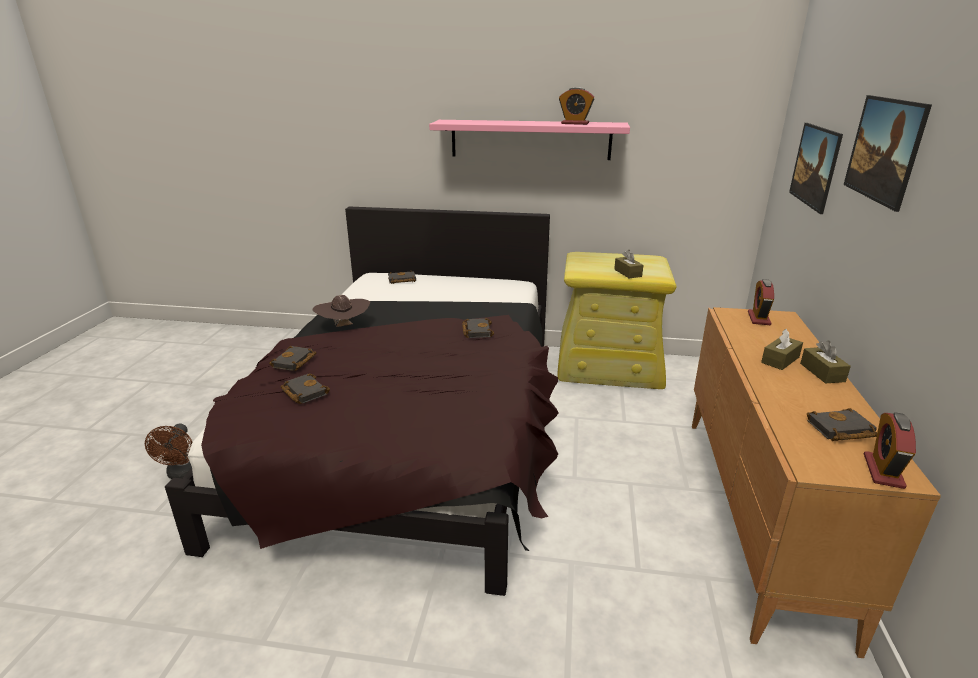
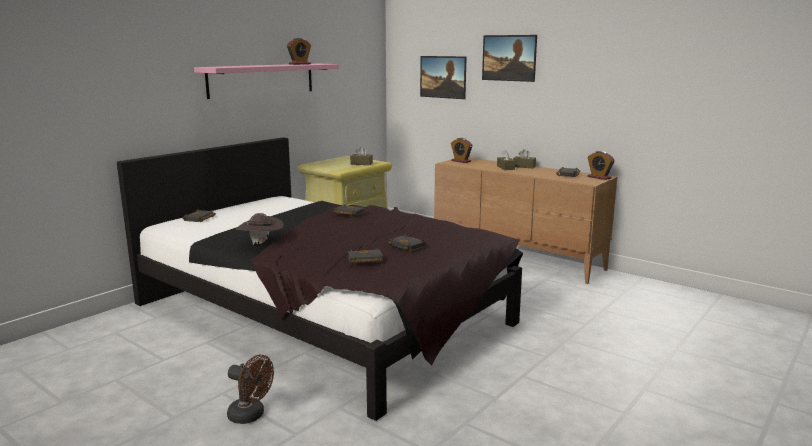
camera: 60 degrees left, 10 degrees down
(294, 362) = (309, 258): black book -> black book (408, 246)

